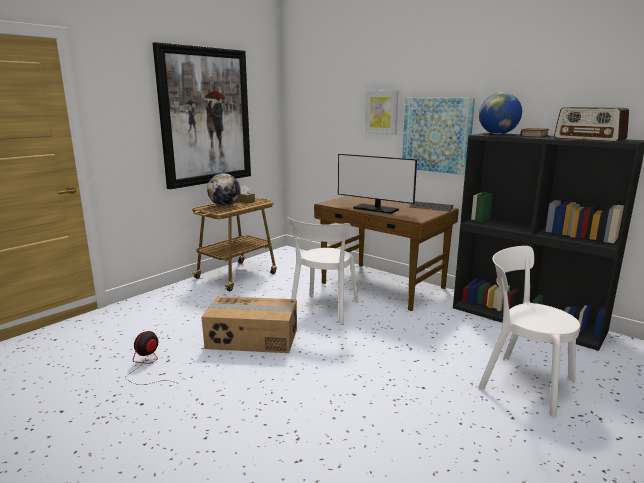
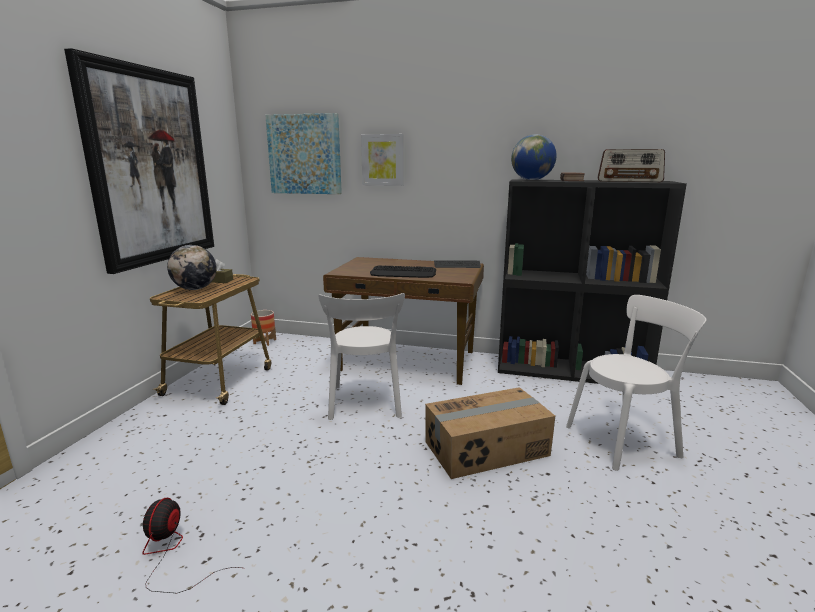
camera: 25 degrees left, 0 degrees up
(252, 339) = (305, 465): cardboard box -> cardboard box (487, 449)
(285, 254) = (265, 342): none -> planter
(375, 209) = (403, 273): monitor -> keyboard
(437, 135) = (454, 184): picture -> picture (304, 154)
(521, 382) = (625, 440): white chair -> white chair turned 150 degrees clockwise

